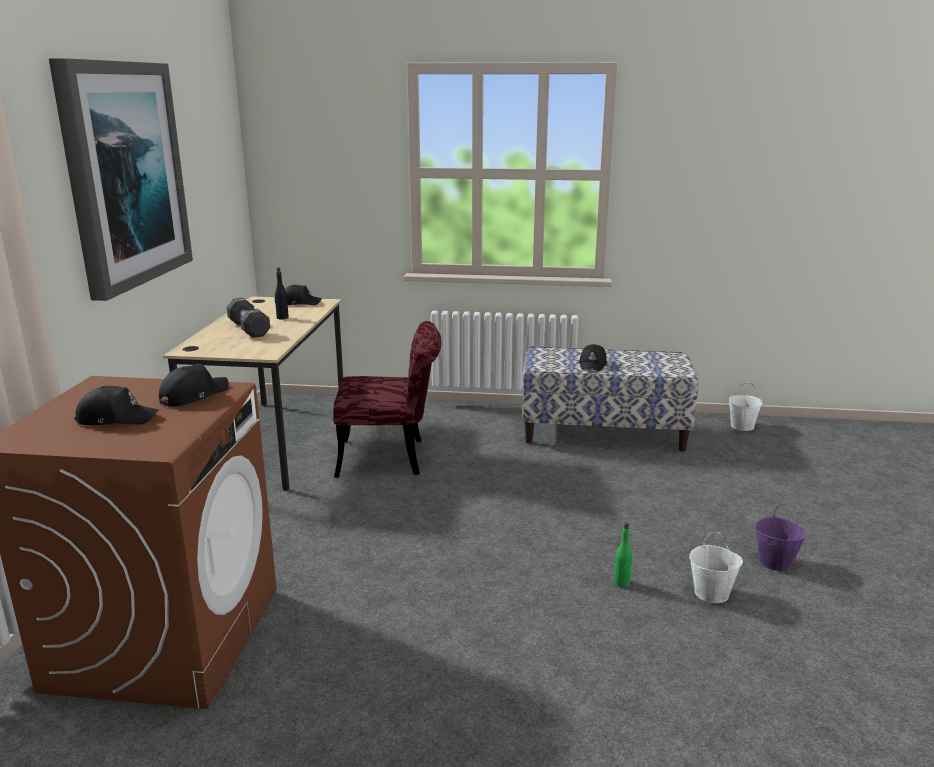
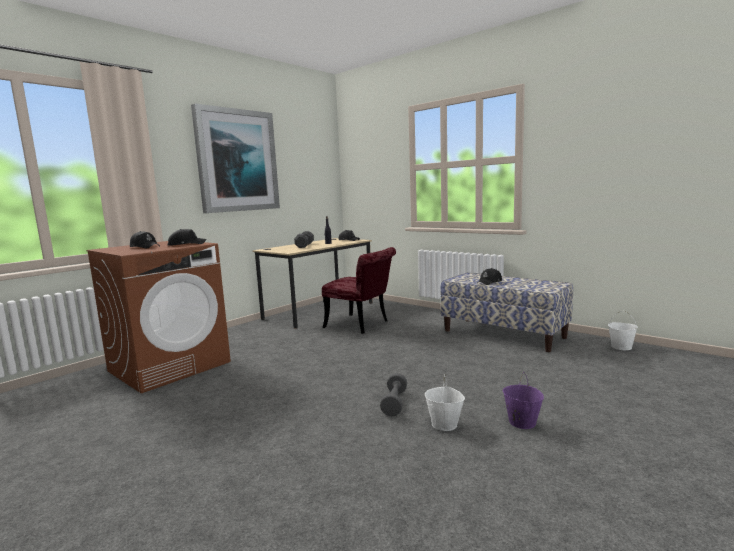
camera: 35 degrees right, 10 degrees down
(621, 583) = (394, 403): green bottle -> grey dumbbell

